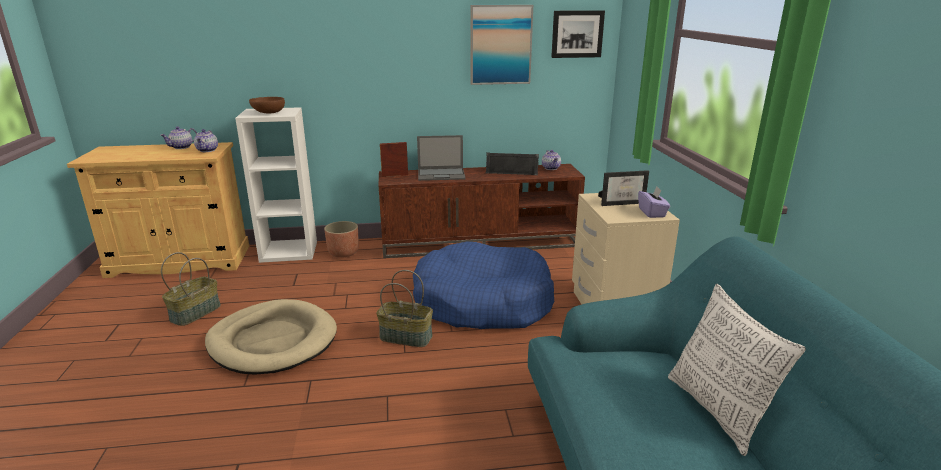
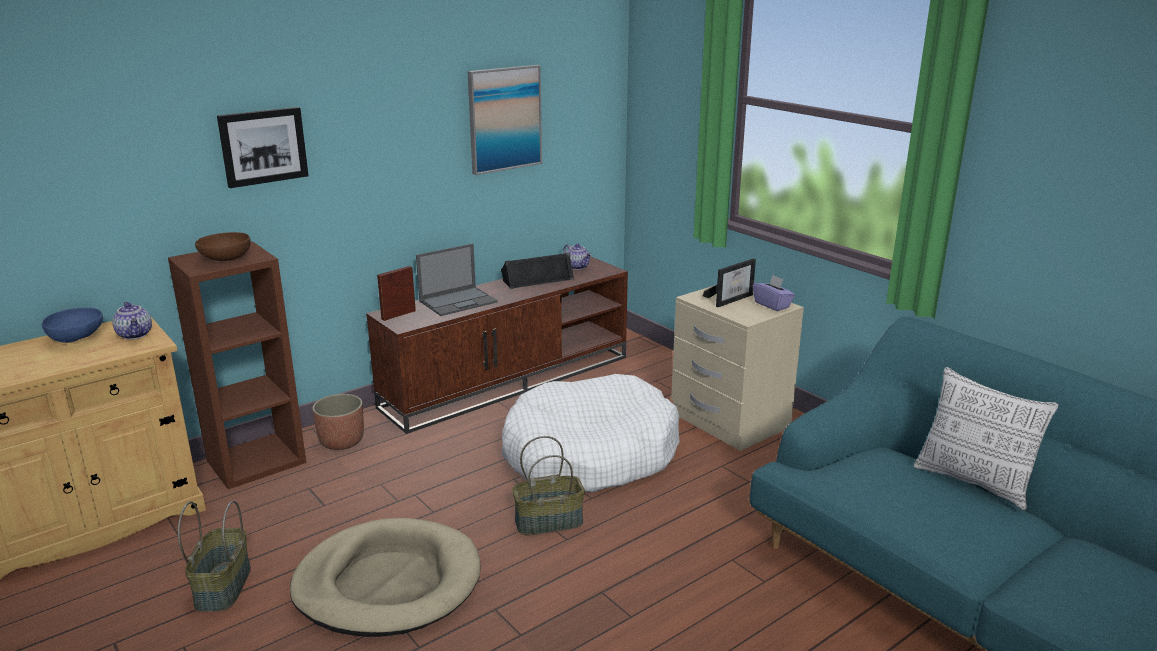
camera: 30 degrees left, 0 degrees up
(181, 147) = (77, 338): teapot -> blue bowl
(289, 251) = (257, 461): white bookcase -> brown bookcase
(482, 302) = (589, 454): blue dog bed -> white dog bed
(577, 34) = (586, 96): picture -> picture (263, 146)

